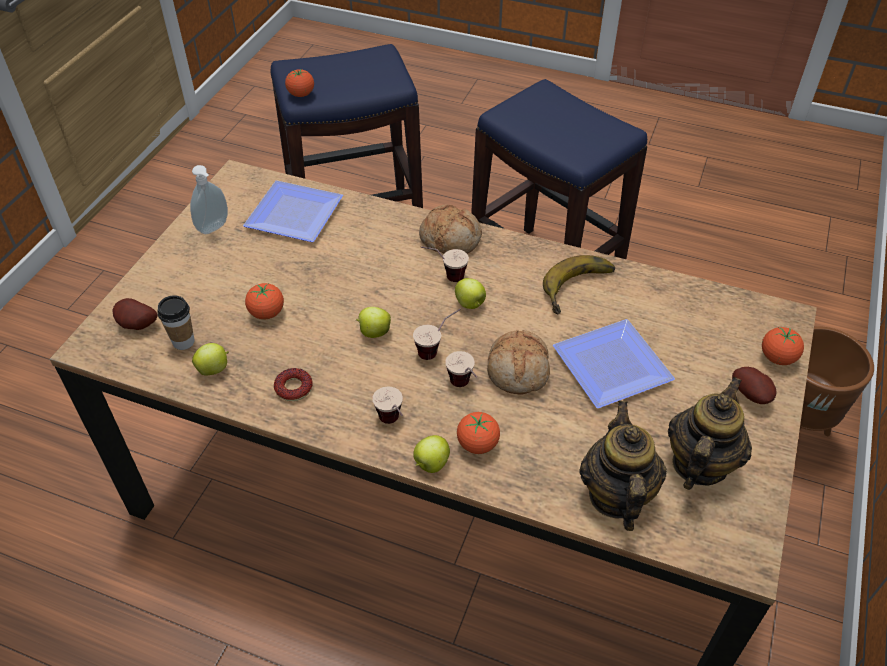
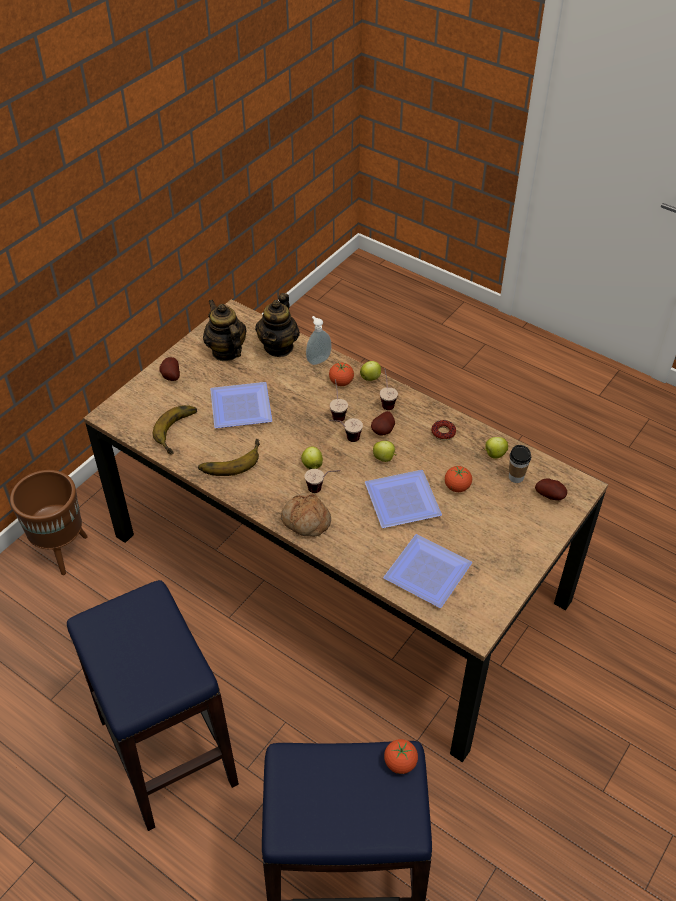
camera: 165 degrees left, 0 degrees up
(215, 228) = (496, 572): soap dispenser -> soap dispenser (318, 360)
(334, 281) = (405, 502): none -> plate
(384, 372) = (384, 431): none -> potato
(519, 370) = (299, 416): bread -> none
(671, 313) = (180, 432): none -> banana
(698, 464) = (226, 351): teapot -> teapot turned 105 degrees clockwise
(777, 358) = (137, 393): tomato -> none

